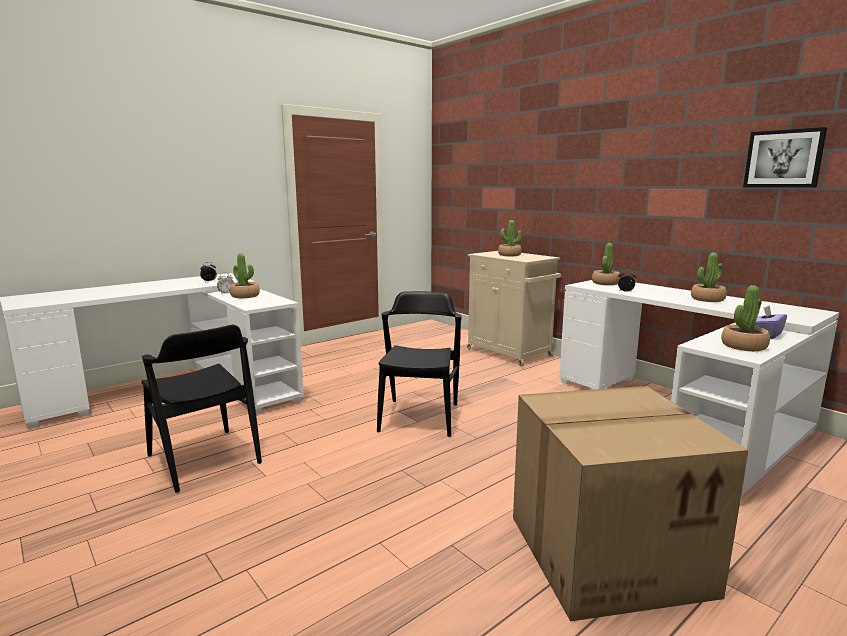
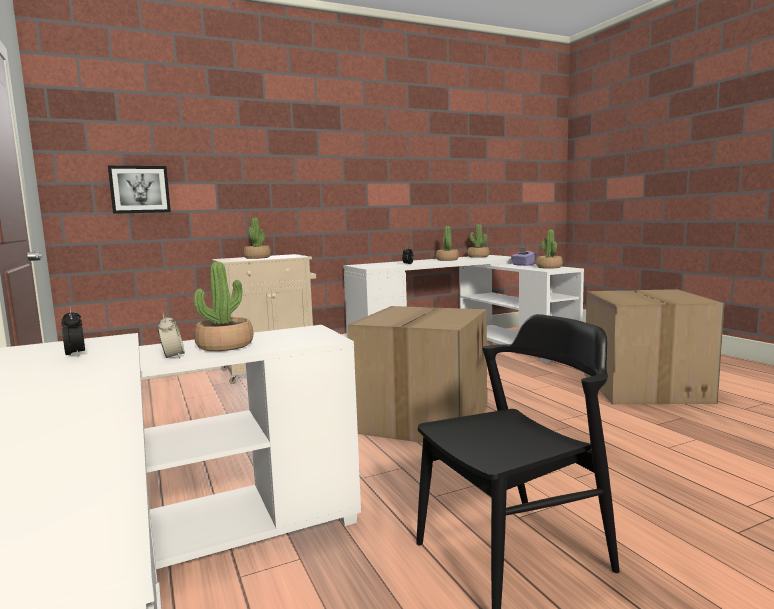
camera: 75 degrees left, 5 degrees down
(419, 417) = (422, 419): black chair -> cardboard box
(605, 283) = (370, 265): potted plant -> potted plant (478, 256)
(783, 159) = (450, 163): picture -> picture (140, 189)

